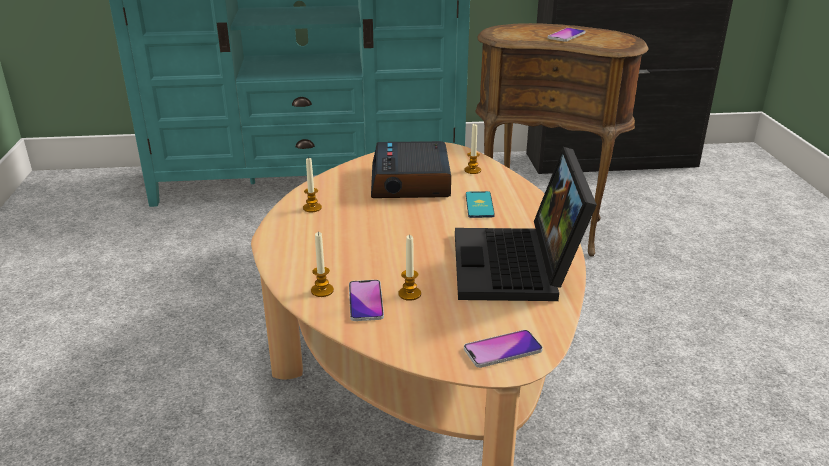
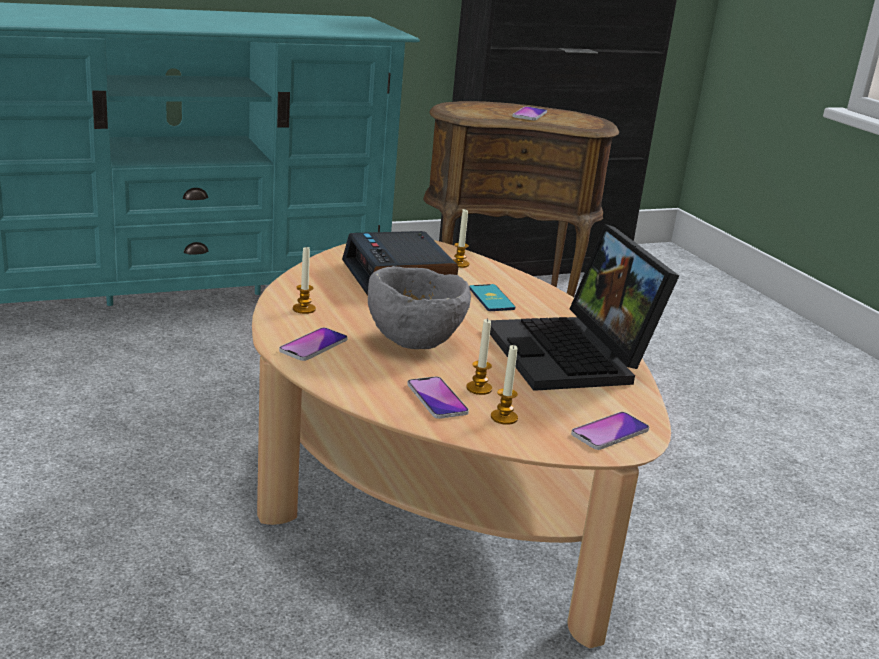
camera: 20 degrees left, 5 degrees down
(297, 242) = (313, 345): none -> phone
(322, 290) = (380, 392): candle -> candle (504, 417)
(384, 243) = (415, 341): none -> grey bowl

